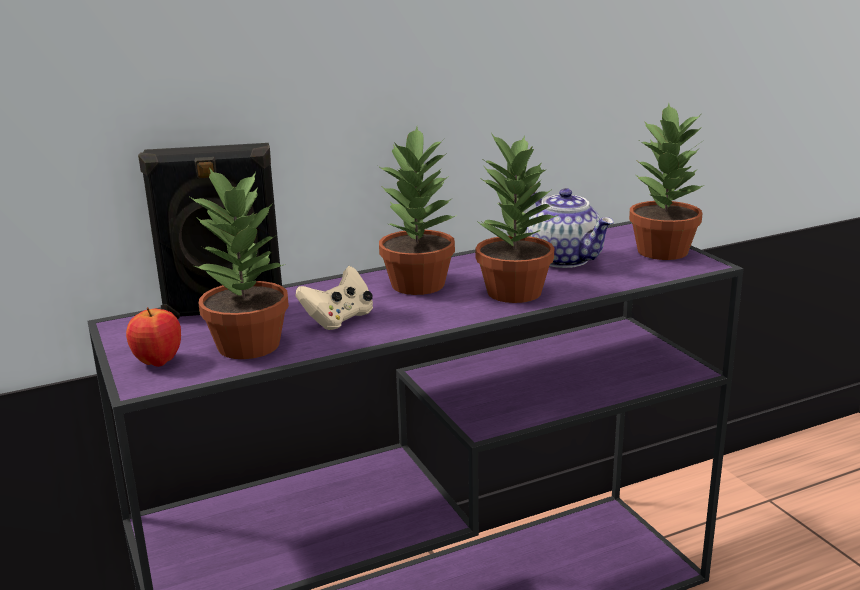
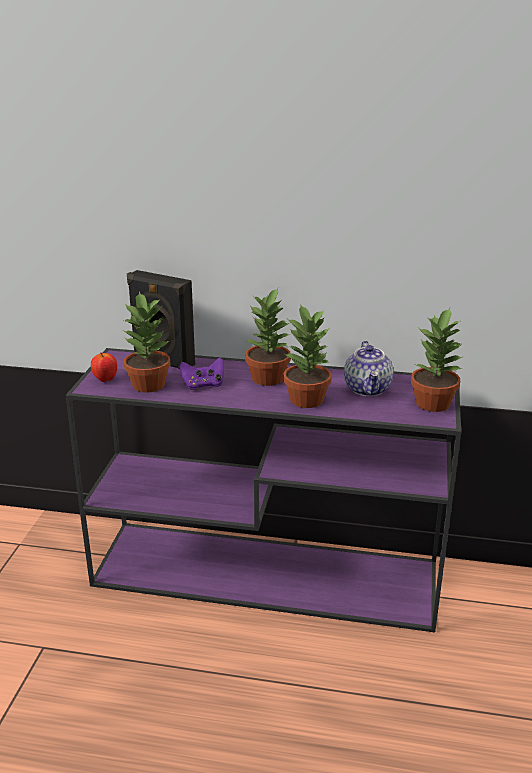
camera: 35 degrees right, 5 degrees up
(339, 319) = (203, 385): beige game controller -> purple game controller

